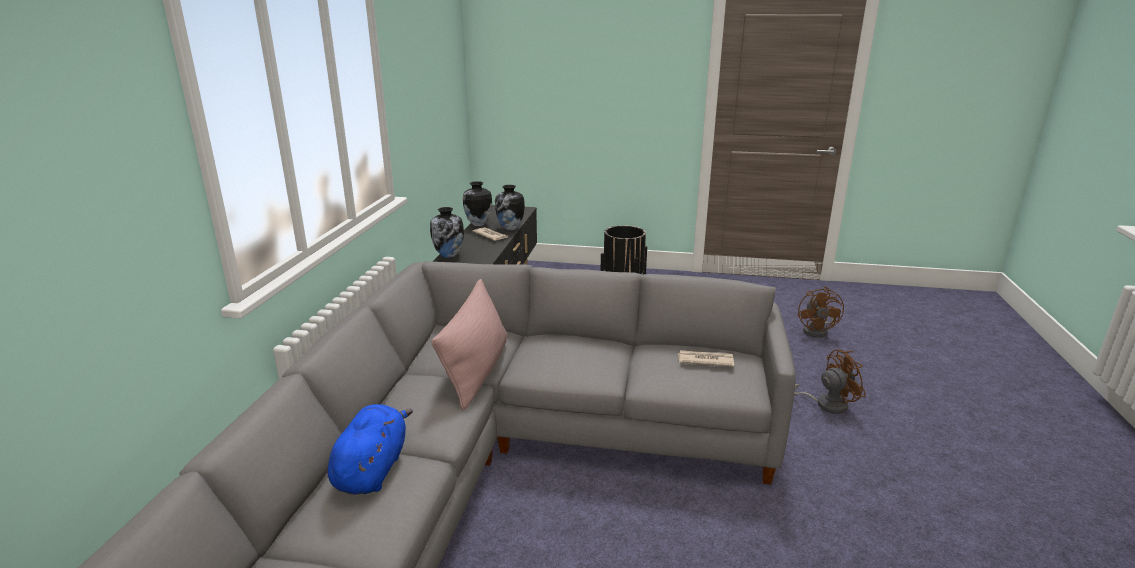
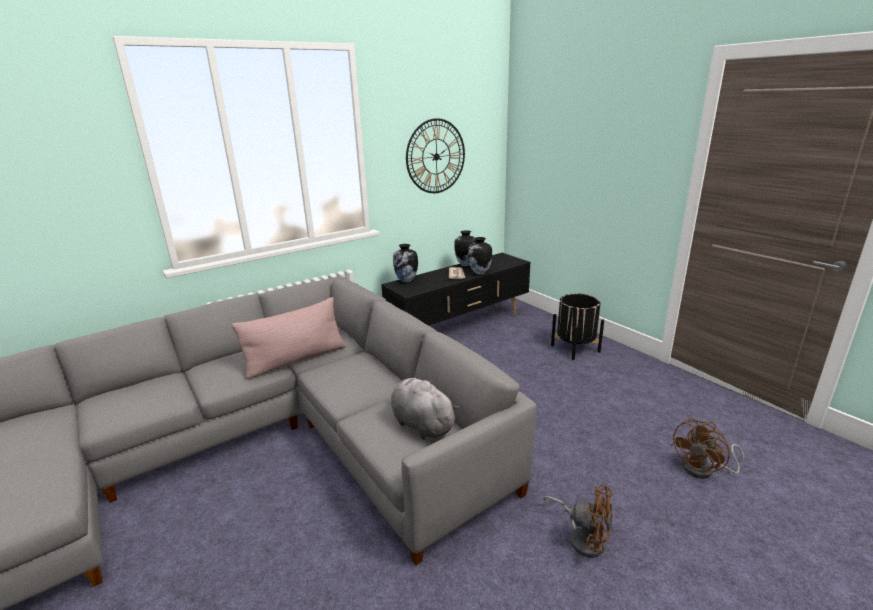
camera: 45 degrees right, 0 degrees up
(372, 469) = (159, 388): blue plush toy -> none
(429, 92) = (436, 156): none -> wall clock
(704, 360) = (421, 424): newspaper -> grey plush toy

